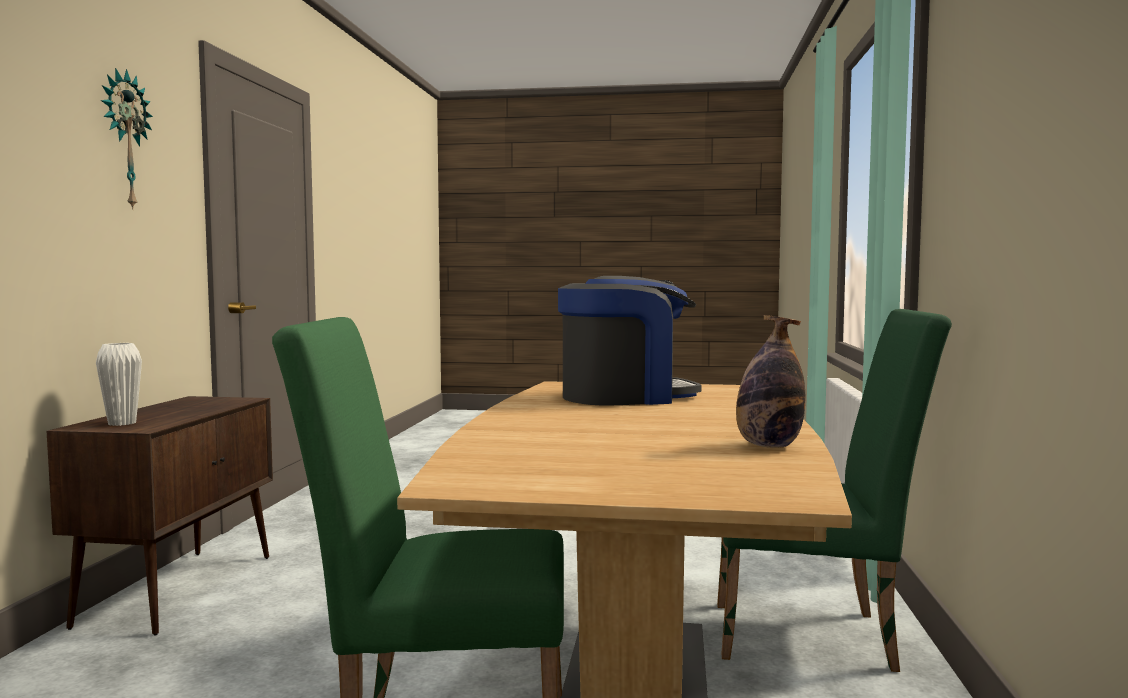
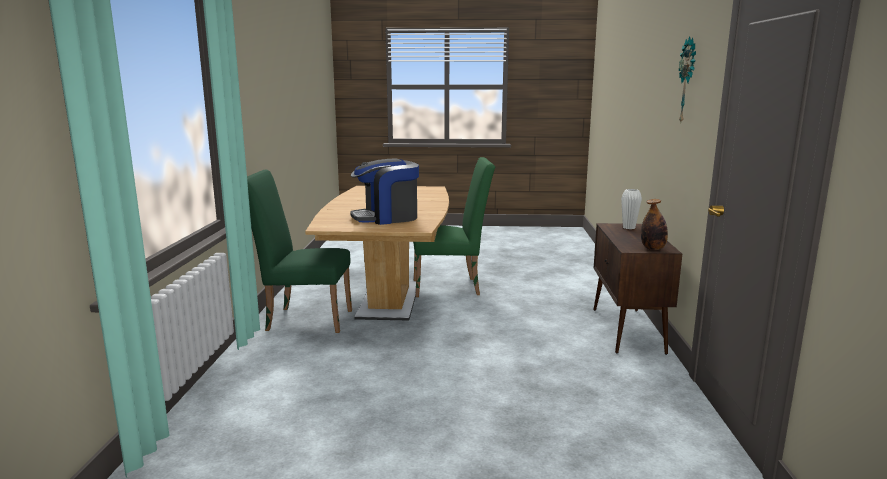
camera: 175 degrees right, 10 degrees up
(768, 446) = (352, 197): bottle -> bottle (653, 249)

